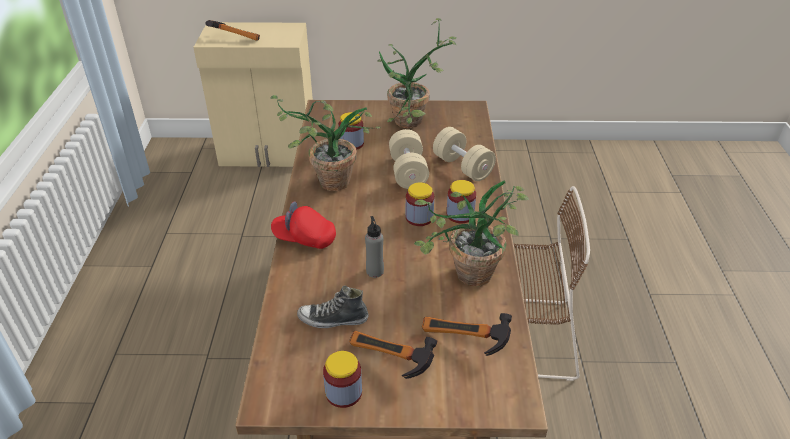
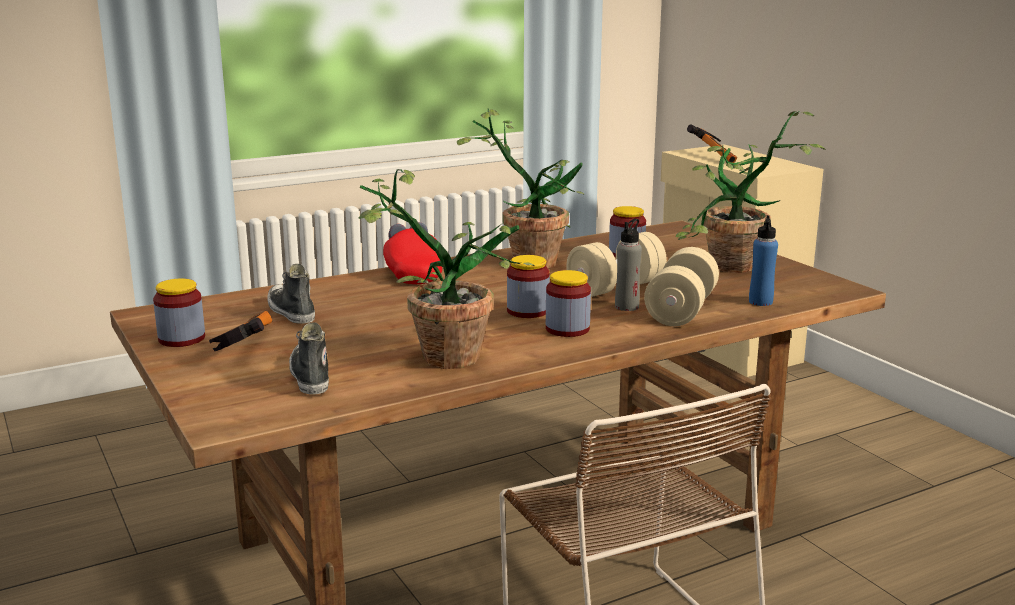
camera: 60 degrees right, 20 degrees down
(375, 271) = (393, 312): grey bottle -> grey bottle (627, 307)
(463, 343) = (310, 376): hammer -> shoe
(470, 138) = (760, 302): none -> blue bottle

